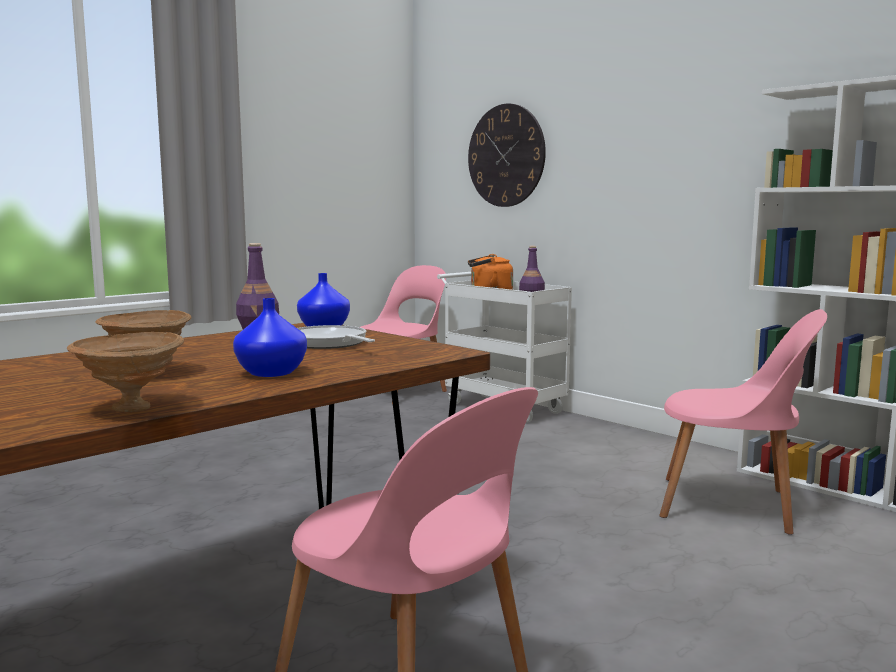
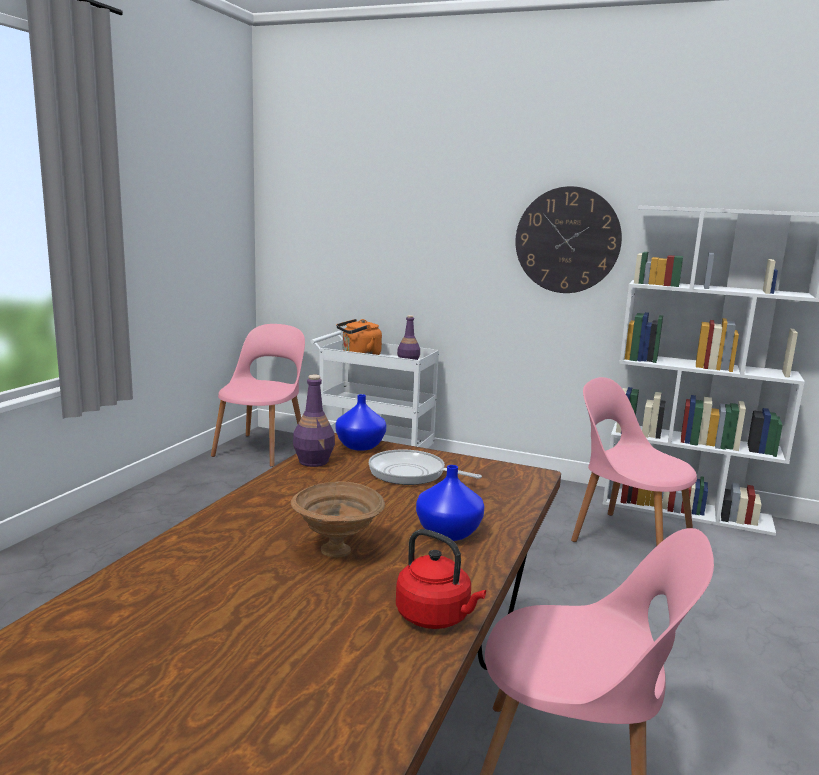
camera: 25 degrees left, 5 degrees up
(133, 409) = (436, 617): brown bowl -> red kettle
(506, 156) = (367, 224): wall clock -> wall clock (567, 240)
(732, 505) = (627, 539): pink chair -> pink chair turned 135 degrees counterclockwise

